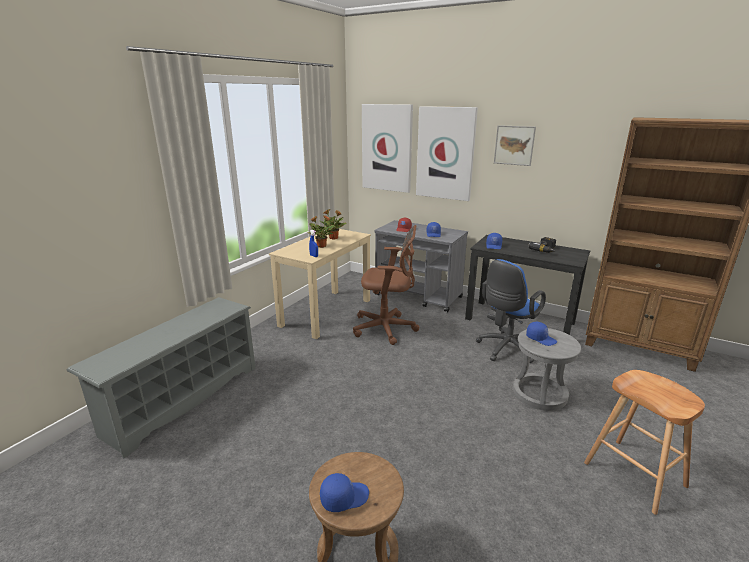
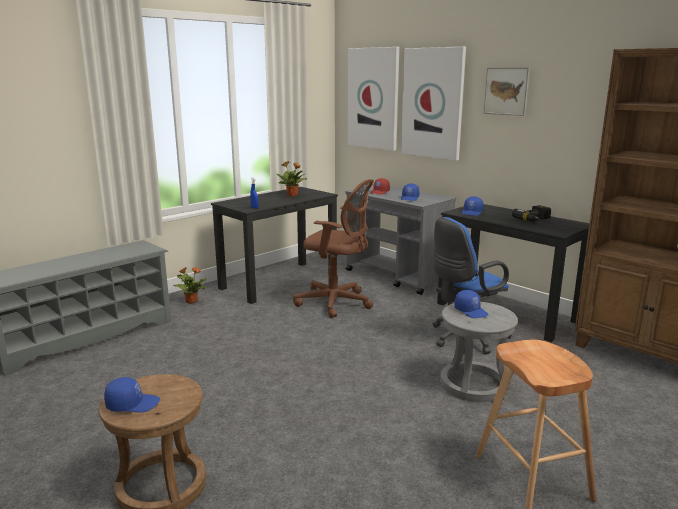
camera: 15 degrees right, 5 degrees down
(321, 246) = (271, 200): potted plant -> potted plant (191, 301)
(326, 312) = (279, 281): beige desk -> black desk

